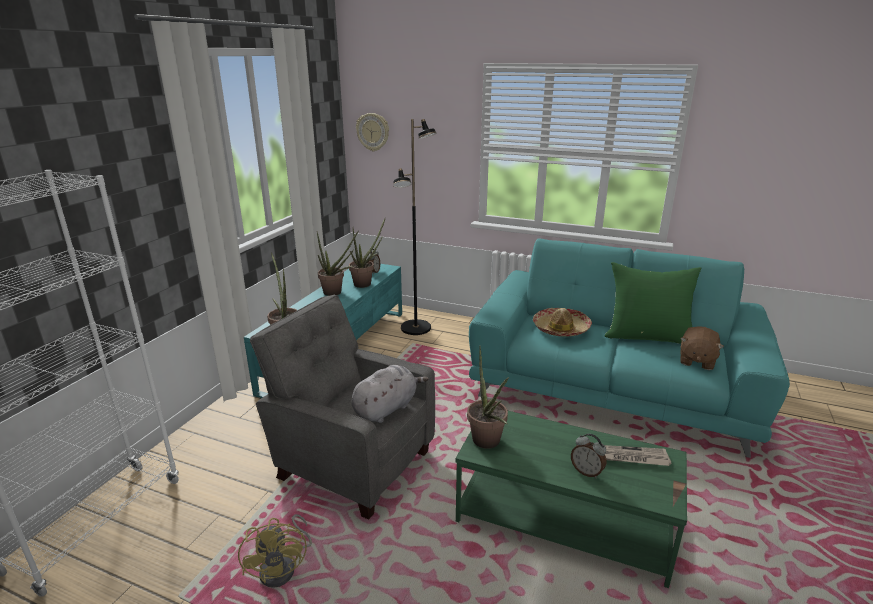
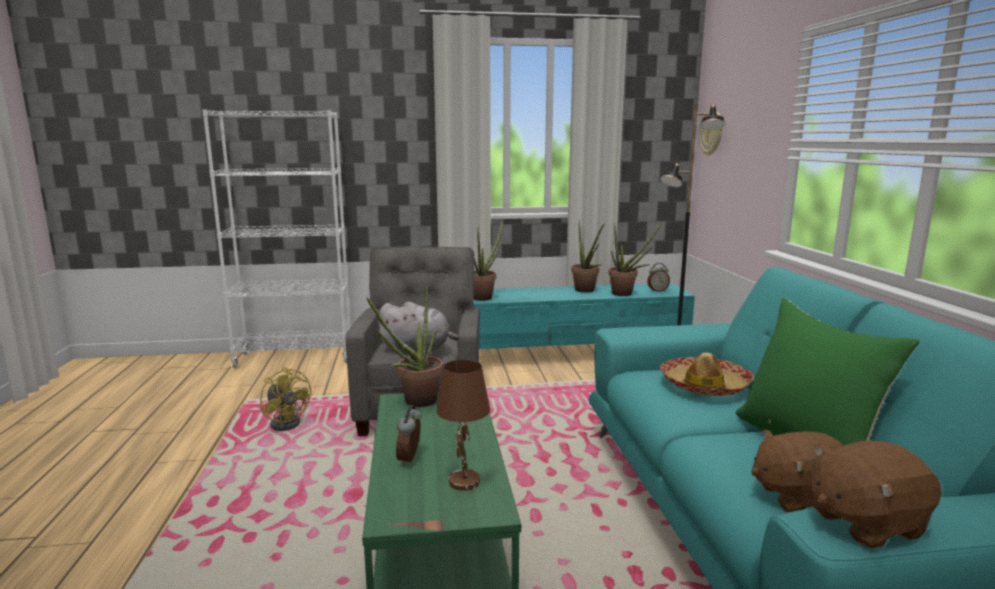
camera: 60 degrees right, 10 degrees down
(283, 567) = (288, 422): yellow fan -> yellow fan turned 90 degrees counterclockwise
(628, 457) = (463, 481): newspaper -> brown table lamp
(760, 355) = (864, 522): none -> brown plush toy

